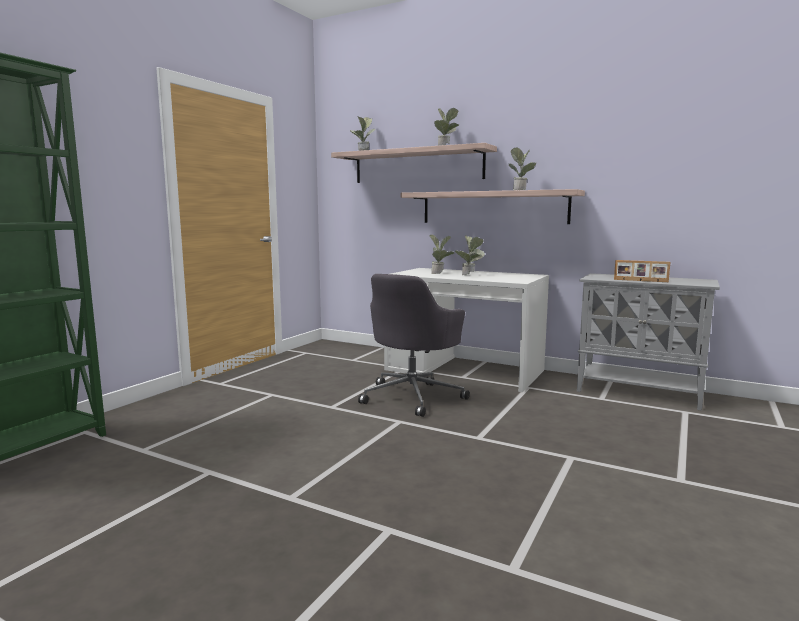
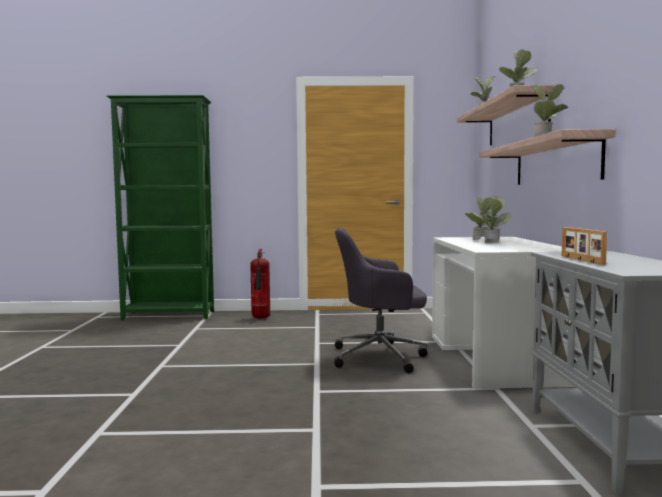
camera: 60 degrees right, 5 degrees down
(177, 408) = (261, 318): none -> fire extinguisher

